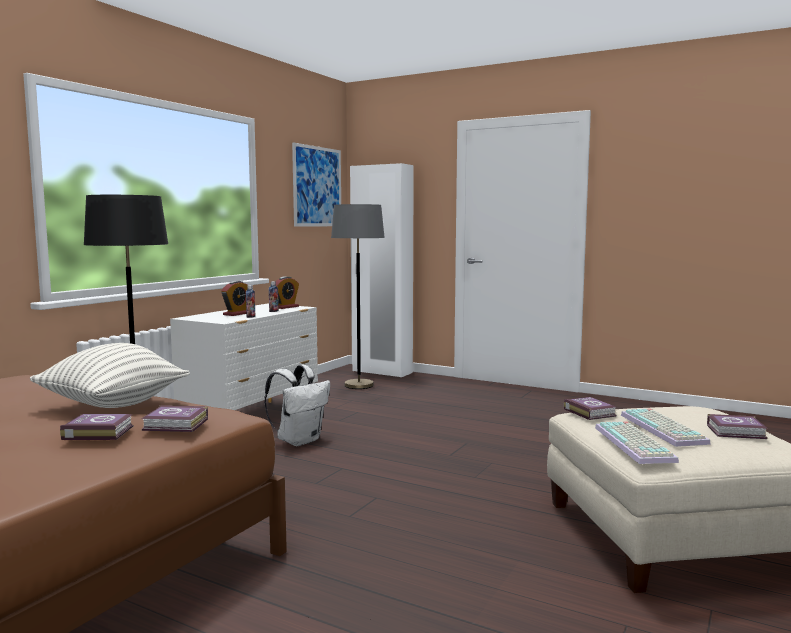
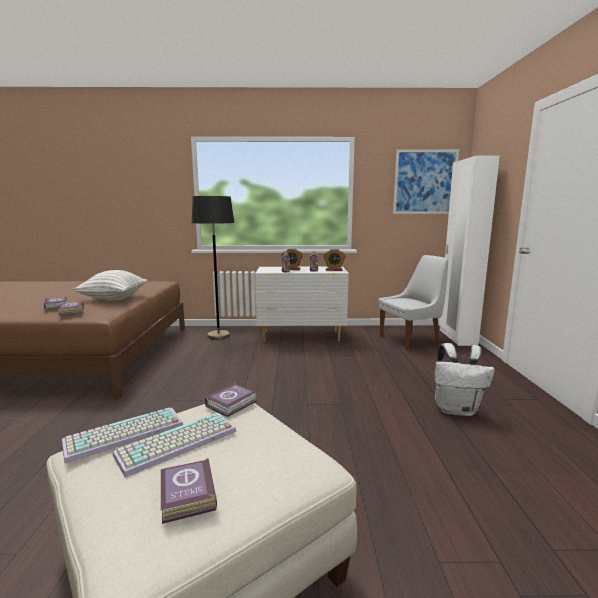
camera: 60 degrees right, 5 degrees up
(299, 440) = (280, 356): white backpack -> white backpack (456, 410)
(359, 385) = (411, 340): grey floor lamp -> white chair

